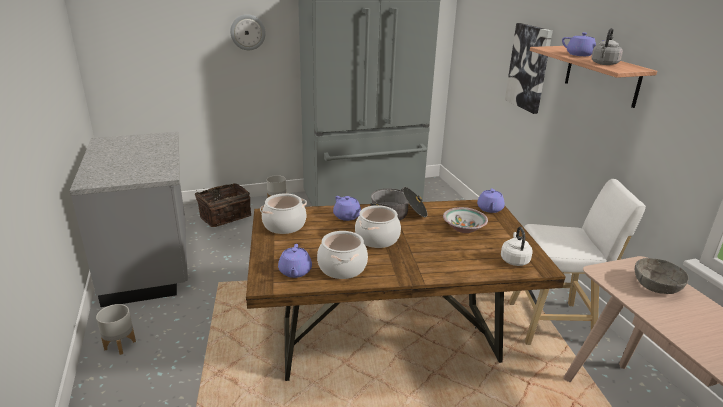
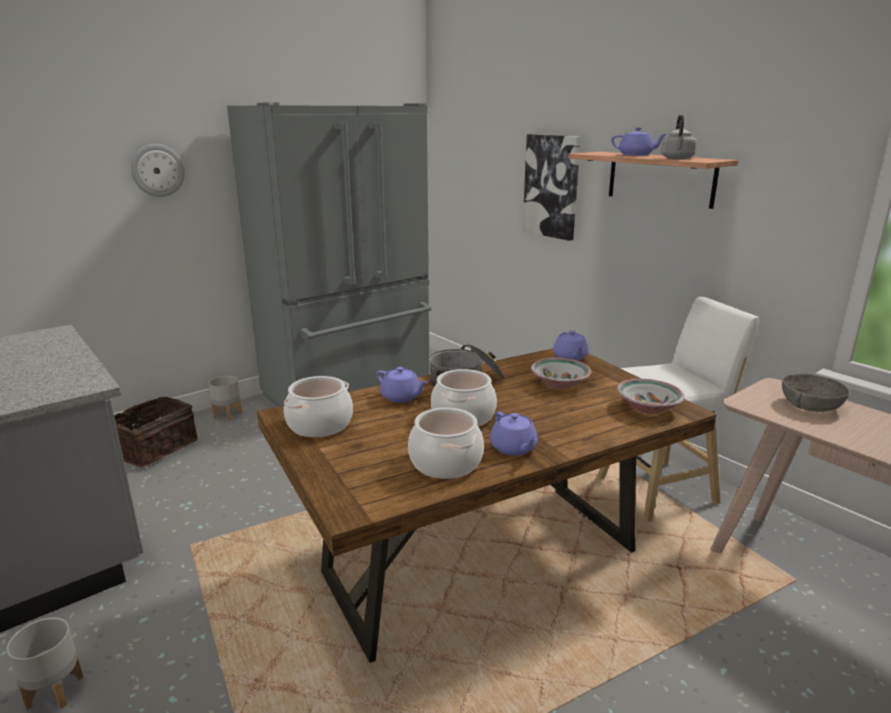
camera: 20 degrees left, 5 degrees down
(295, 272) = (382, 483): purple teapot -> purple teapot (513, 448)
(514, 260) = (647, 408): white kettle -> bowl

